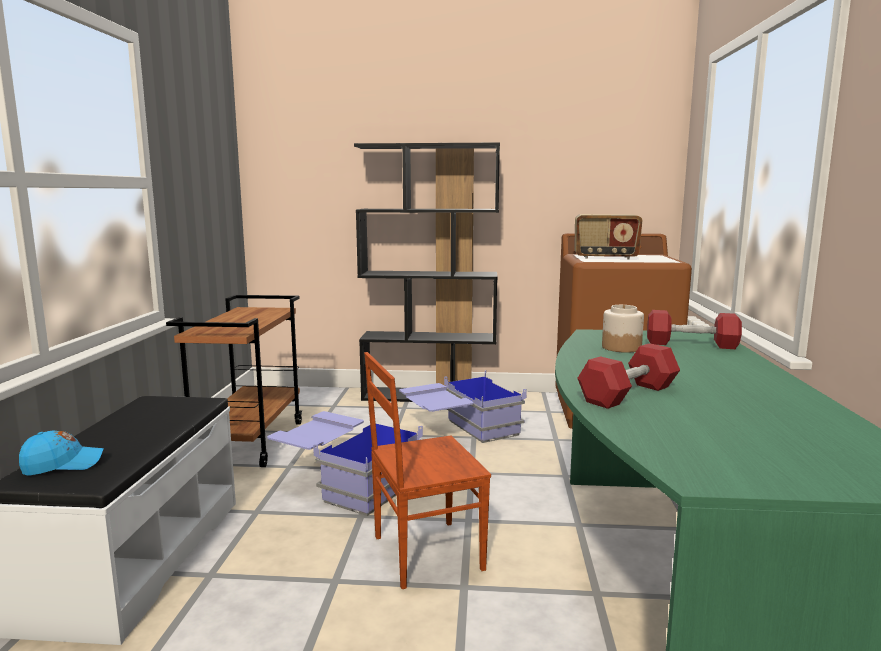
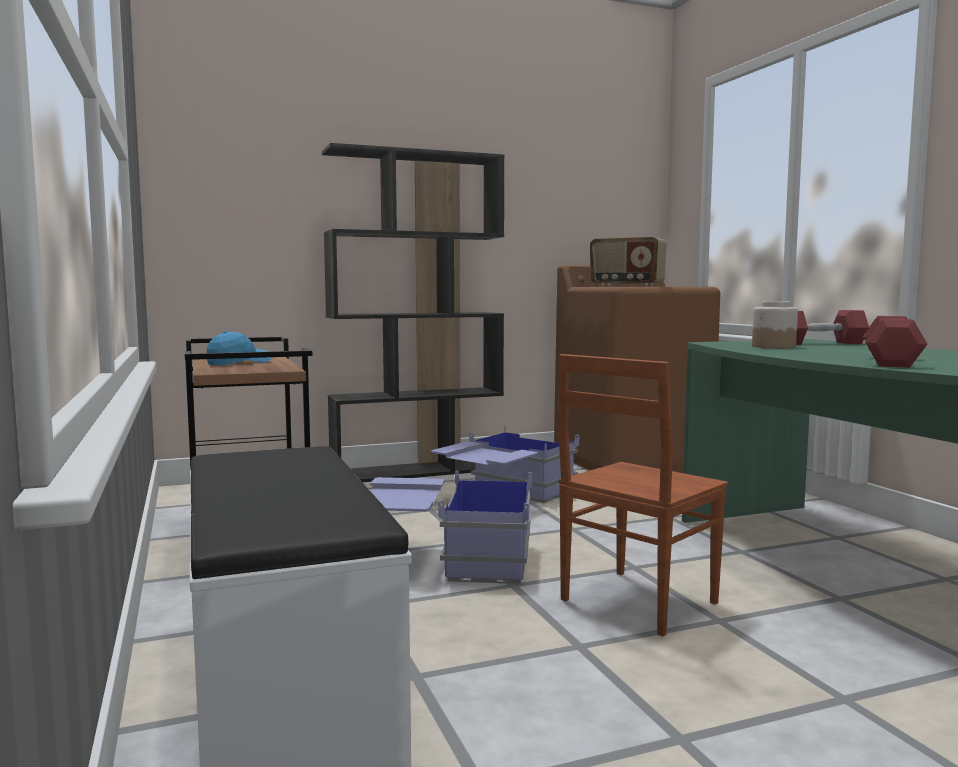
camera: 25 degrees left, 5 degrees down
(63, 465) = (269, 518): blue cap -> blue cap (239, 363)
(605, 258) = (626, 286): radio -> radio turned 45 degrees clockwise

